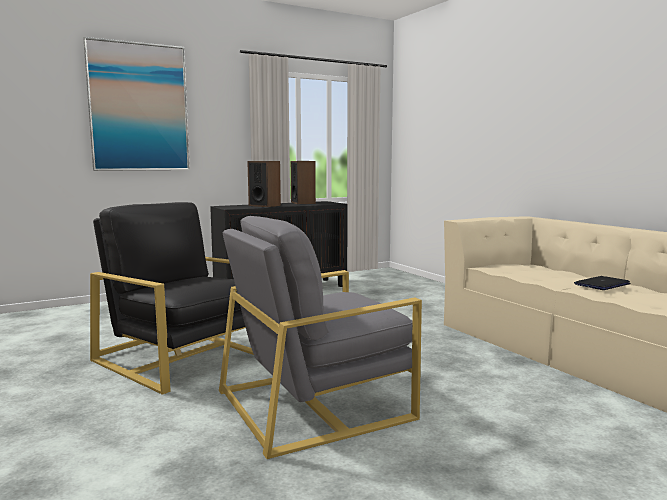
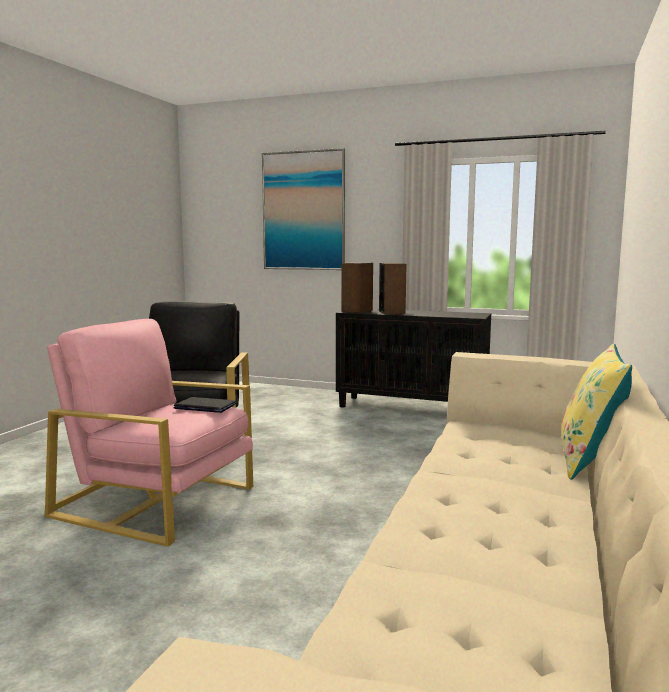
camera: 50 degrees right, 0 degrees up
(303, 203) = (447, 313): speaker -> speaker (357, 310)
(315, 403) = (157, 501): grey armchair -> pink armchair
(568, 270) = (589, 460): none -> yellow pillow
(602, 284) = (492, 483): laptop -> laptop (205, 406)

